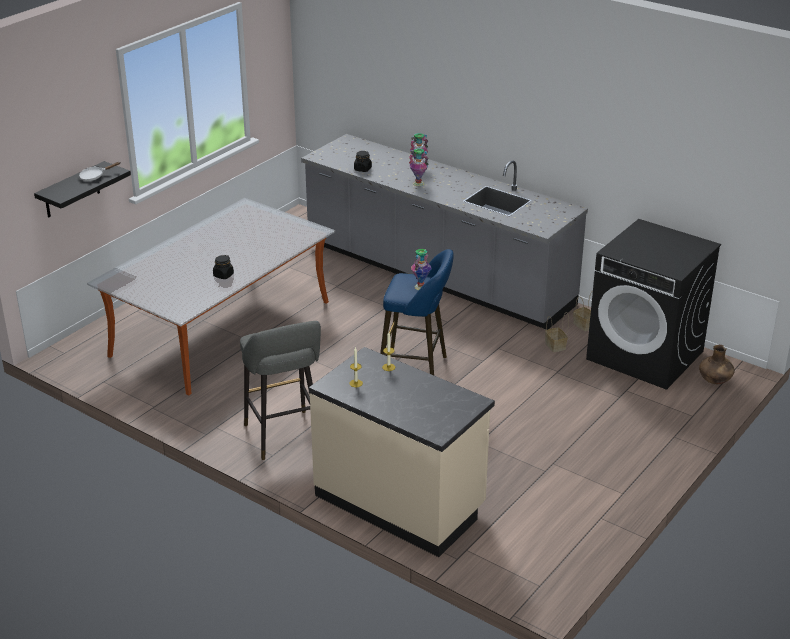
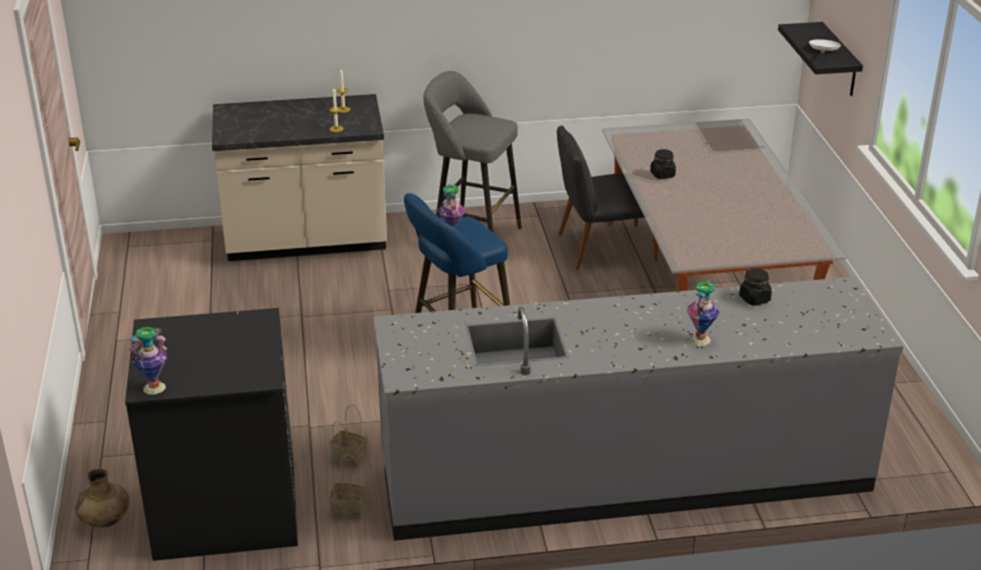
camera: 135 degrees right, 0 degrees up
(223, 380) = (607, 247): none -> black chair
(418, 183) = (652, 314): vase -> vase (154, 388)

